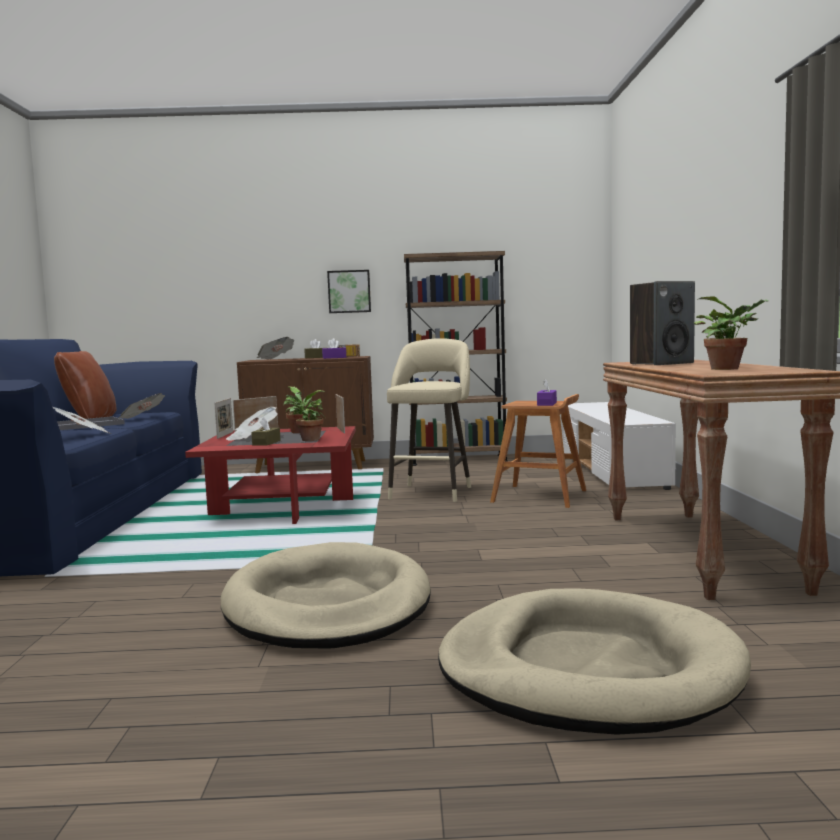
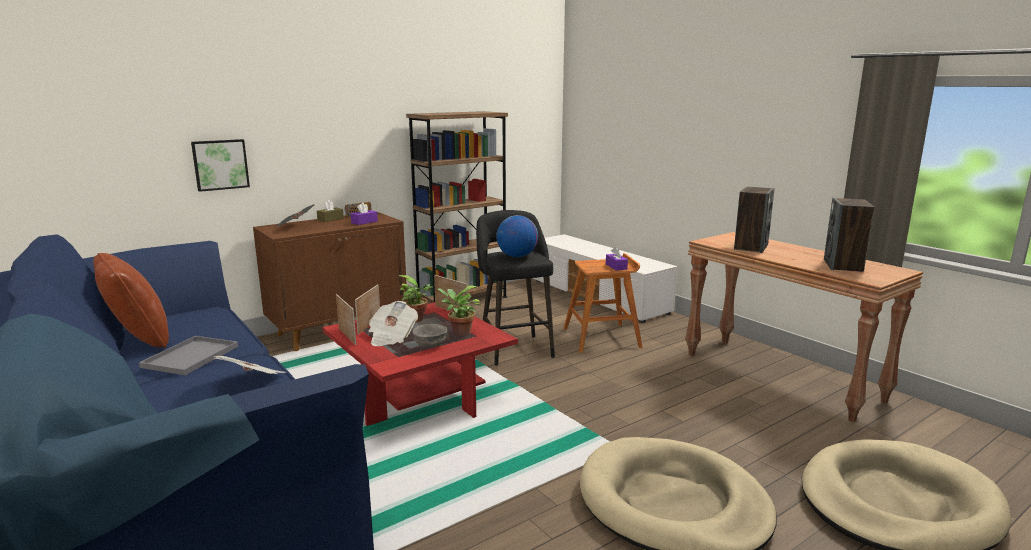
camera: 35 degrees left, 10 degrees up
(142, 419) = (219, 329): newspaper -> none
(266, 443) = (431, 345): brown tissue box -> grey bowl
(349, 291) = (353, 147): picture -> picture (220, 164)
(423, 382) = (517, 256): none -> globe
(432, 492) = (514, 348): beige stool -> black stool
(728, 369) = (843, 266): potted plant -> speaker

